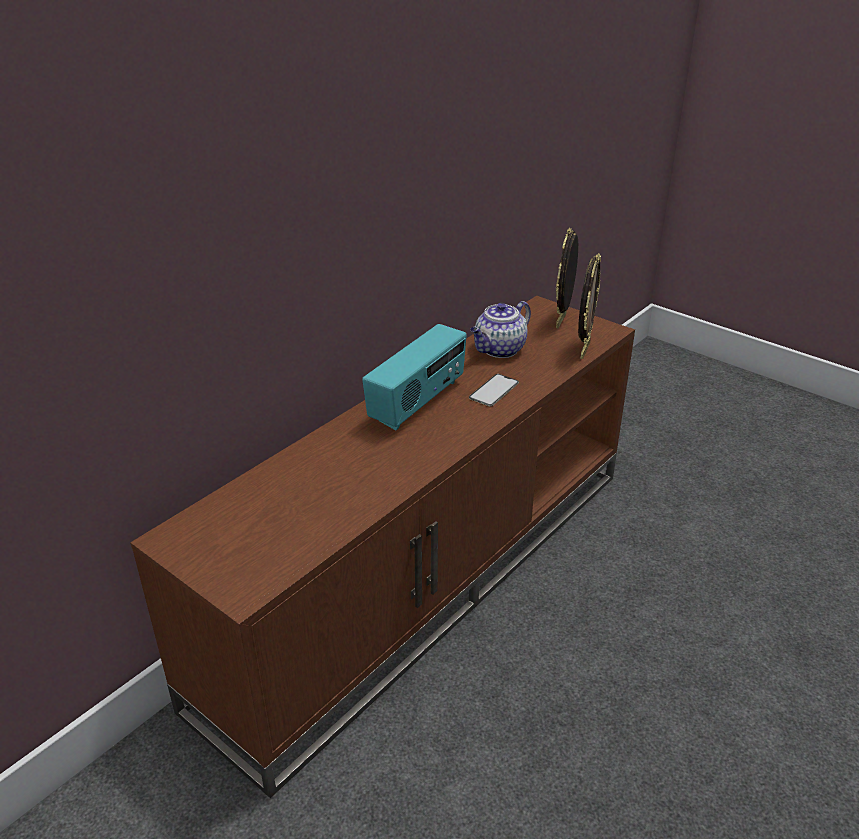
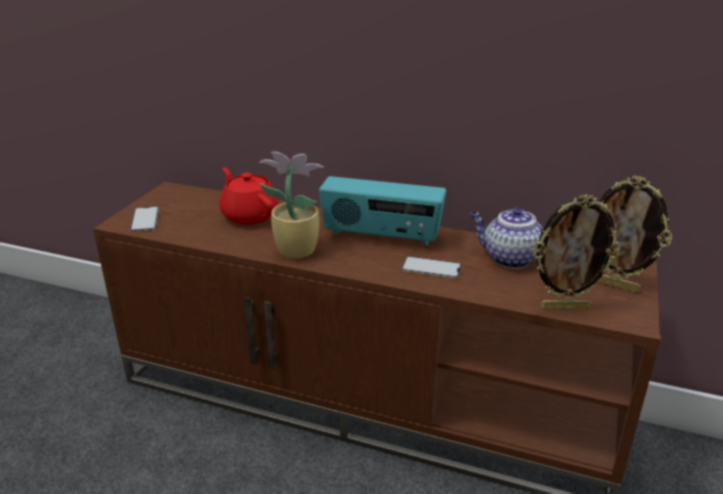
camera: 70 degrees right, 5 degrees down
(249, 569) = (145, 219): none -> phone
(305, 479) = (249, 215): none -> red teapot
(413, 460) = (295, 250): none -> potted plant
(562, 321) = (615, 285): picture frame -> picture frame turned 150 degrees counterclockwise

